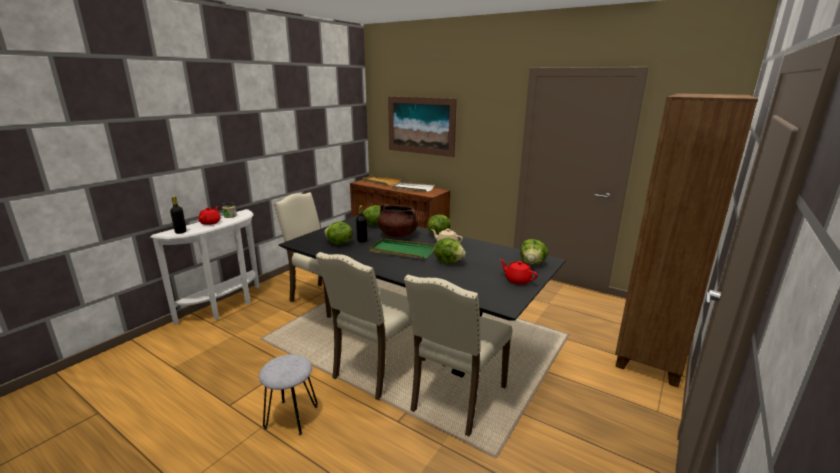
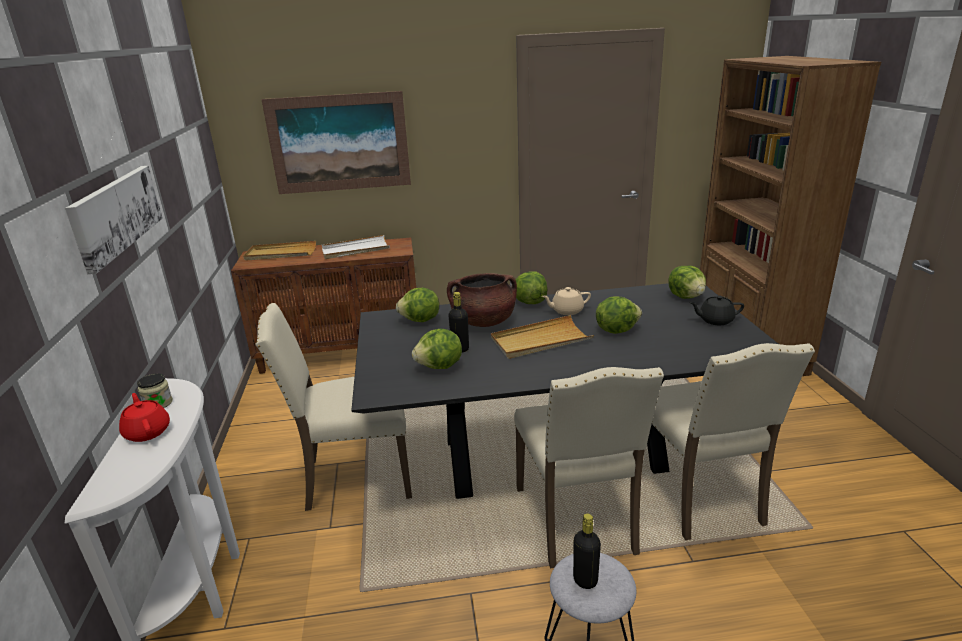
camera: 40 degrees left, 5 degrees up
(180, 232) = (128, 477): black bottle -> black bottle (585, 580)
(250, 132) = (116, 214): none -> picture
(402, 251) = (540, 340): green tray -> beige tray
(517, 280) = (715, 320): red teapot -> black teapot

